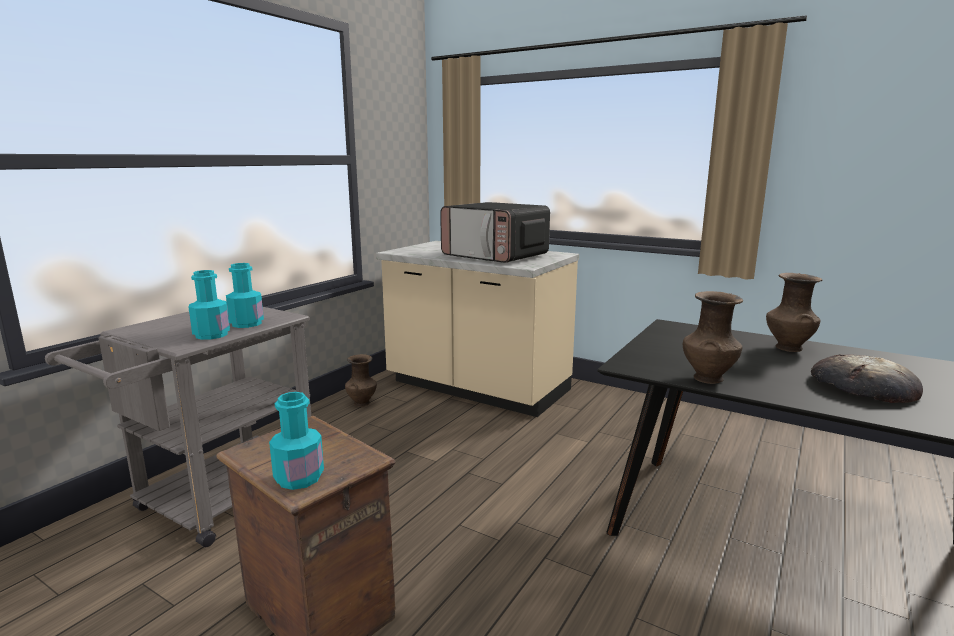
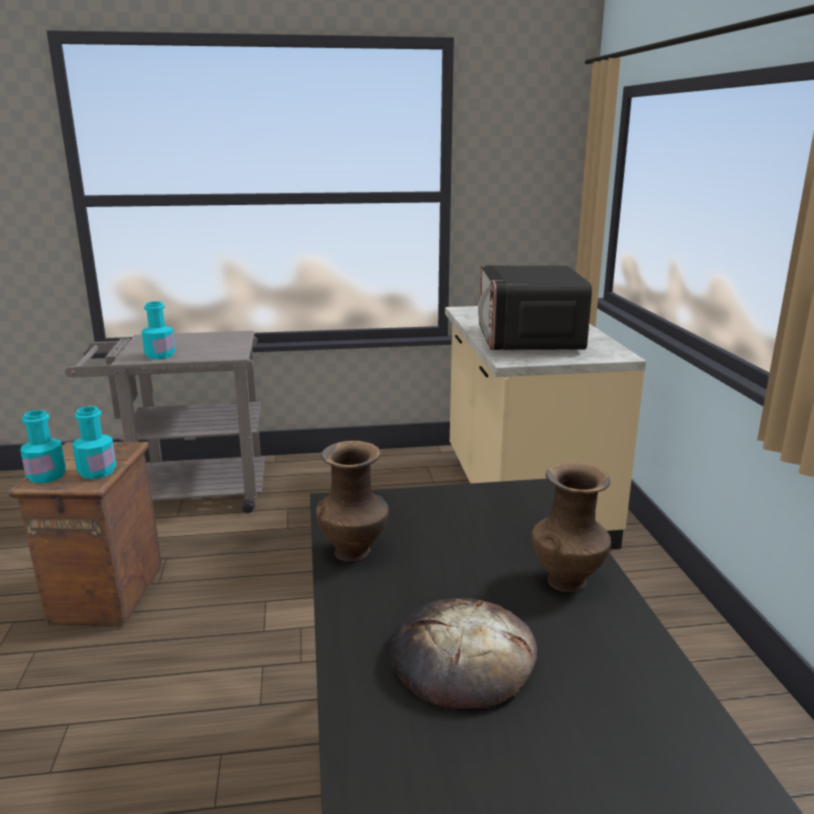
camera: 50 degrees right, 5 degrees up
(246, 324) = (198, 353): turquoise bottle -> turquoise bottle (97, 472)
(362, 403) = (398, 466): brown vase -> none

